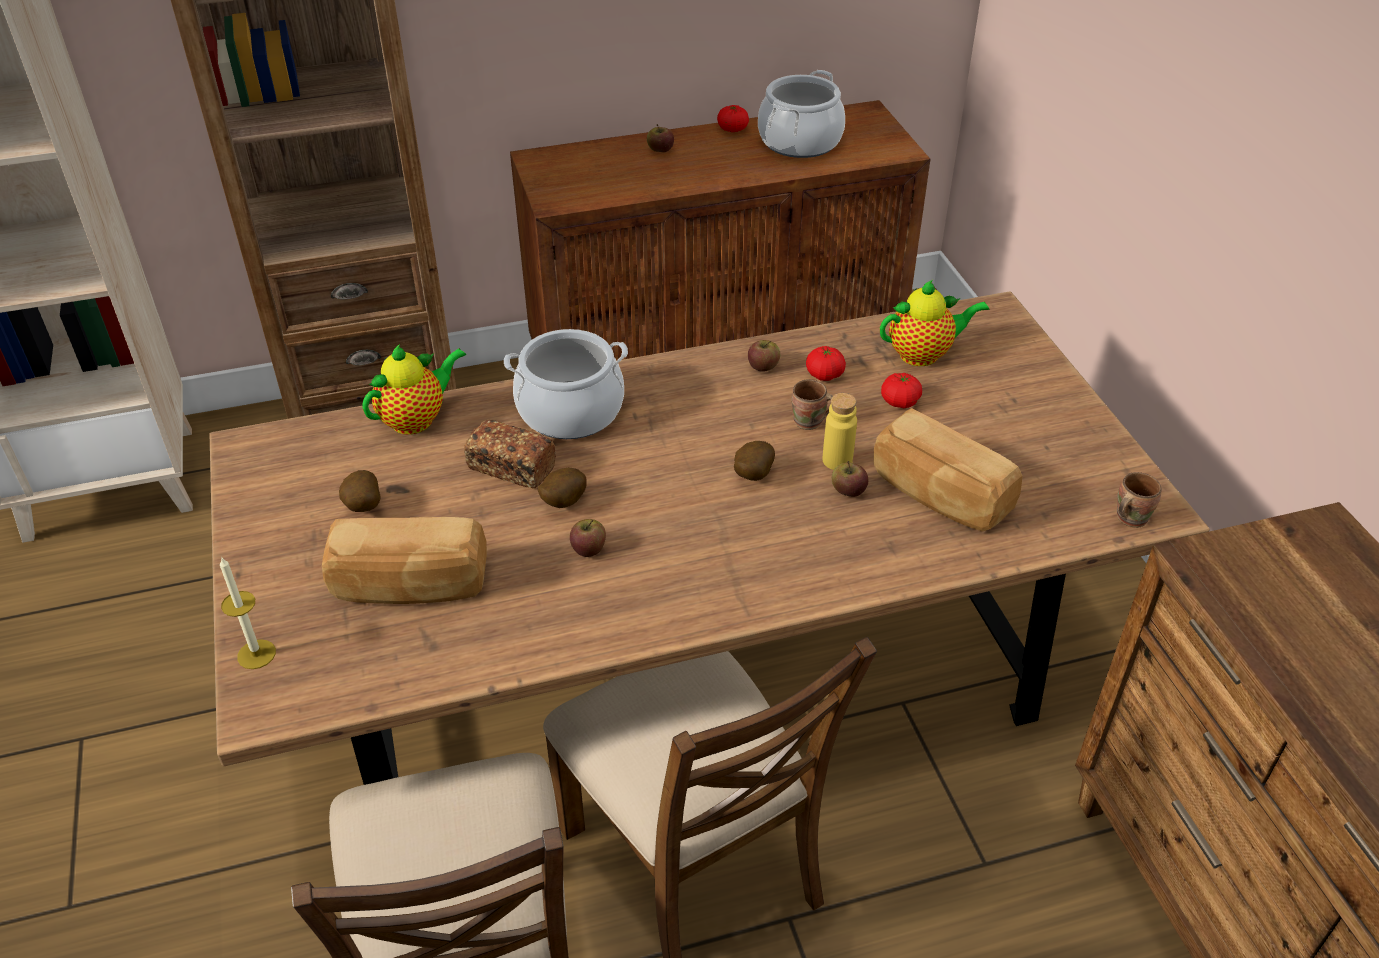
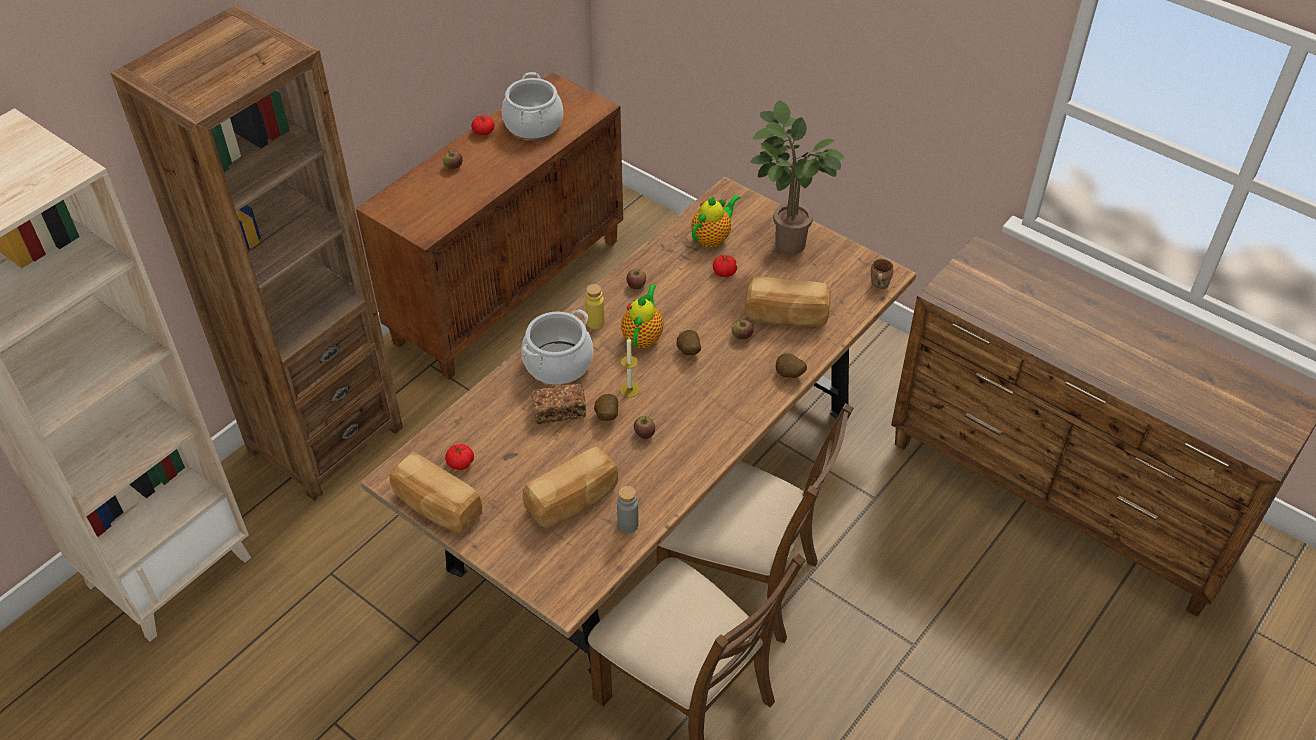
camera: 35 degrees left, 5 degrees up
(252, 503) = (436, 506): none -> bread
(256, 654) = (532, 577): candle -> candle (630, 389)
(362, 508) = (502, 475): potato -> potato (789, 375)
(417, 419) = (476, 411): teapot -> teapot (643, 336)
(443, 655) = (628, 524): none -> grey bottle
(809, 423) = (690, 307): brown mug -> none
(824, 374) = (673, 275): tomato -> tomato (460, 463)
(837, 460) = (722, 322): yellow bottle -> yellow bottle (595, 322)
(1022, 403) = (784, 244): none -> potted plant

